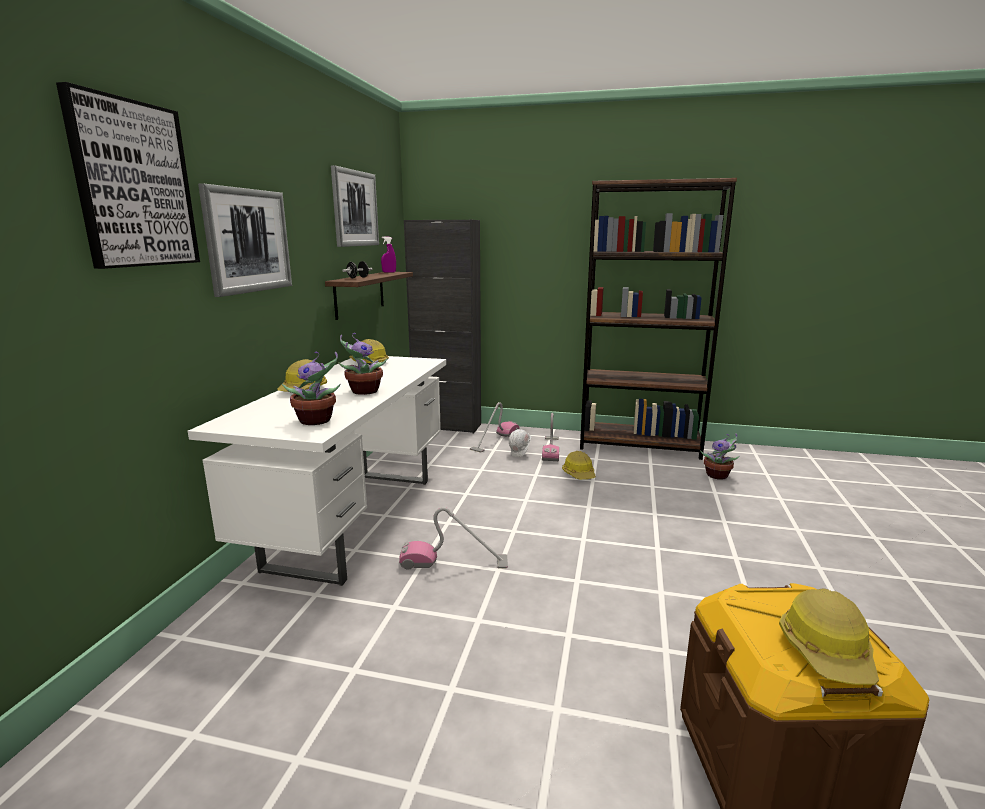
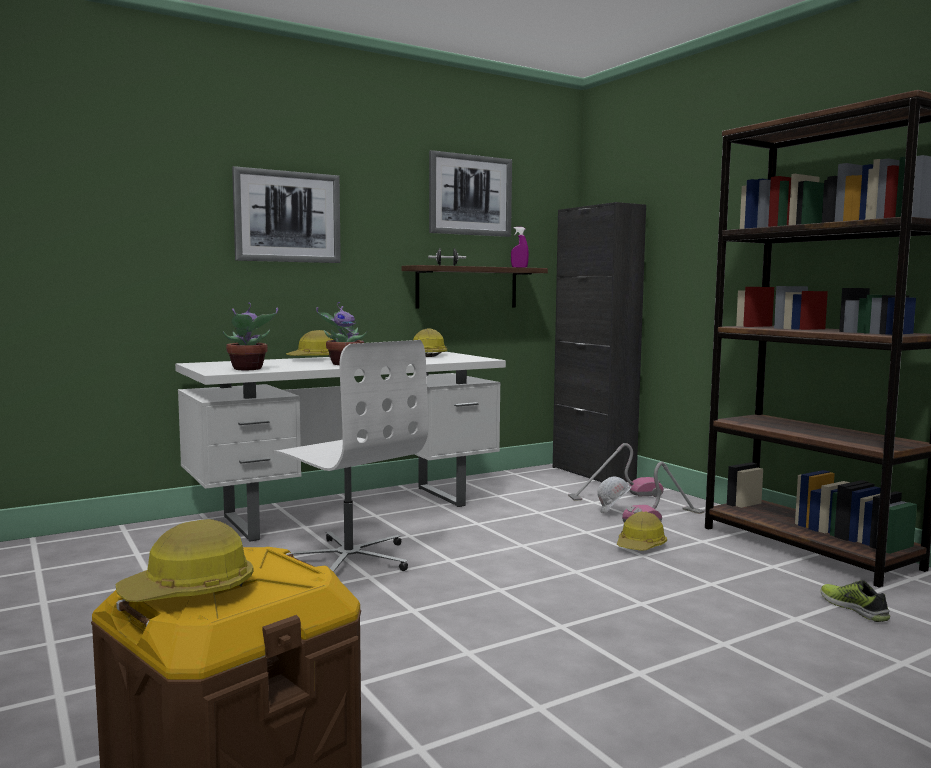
camera: 45 degrees right, 10 degrees down
(134, 185) = (163, 167): picture -> none
(454, 562) = (349, 559): vacuum cleaner -> white office chair
(718, 476) = (854, 608): potted plant -> shoe

